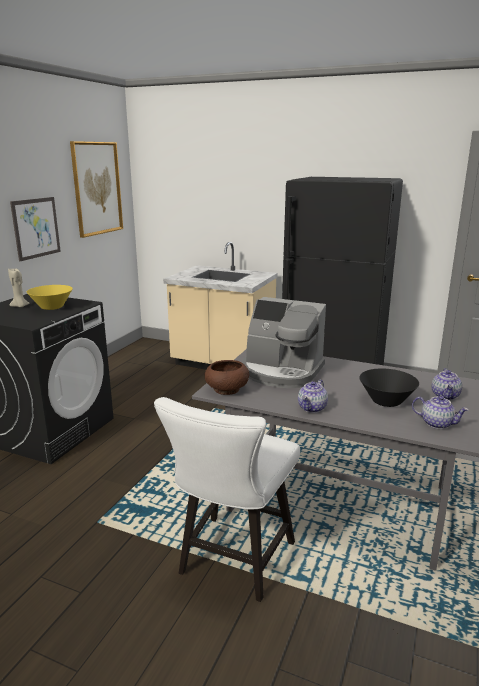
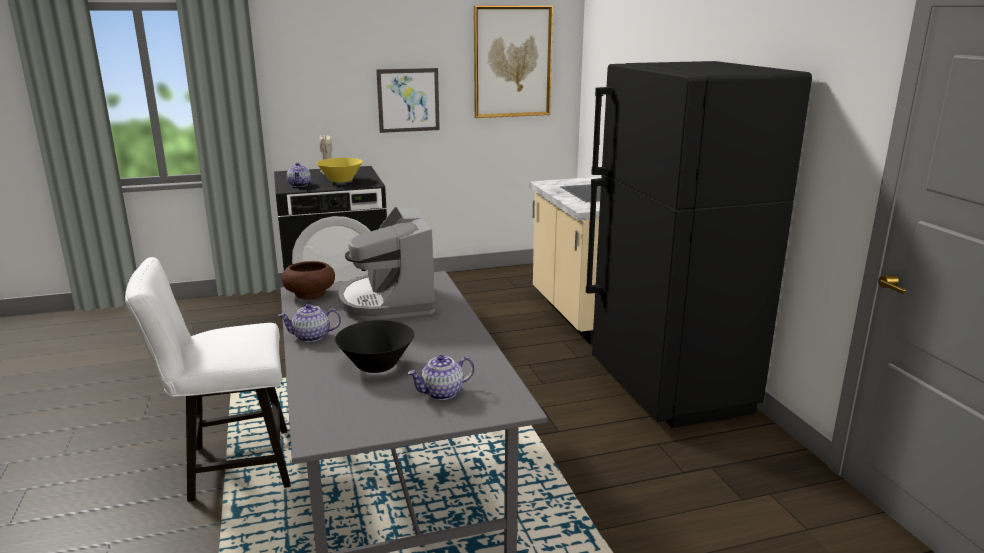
camera: 50 degrees right, 0 degrees up
(437, 423) = (346, 404): teapot -> teapot (300, 185)

